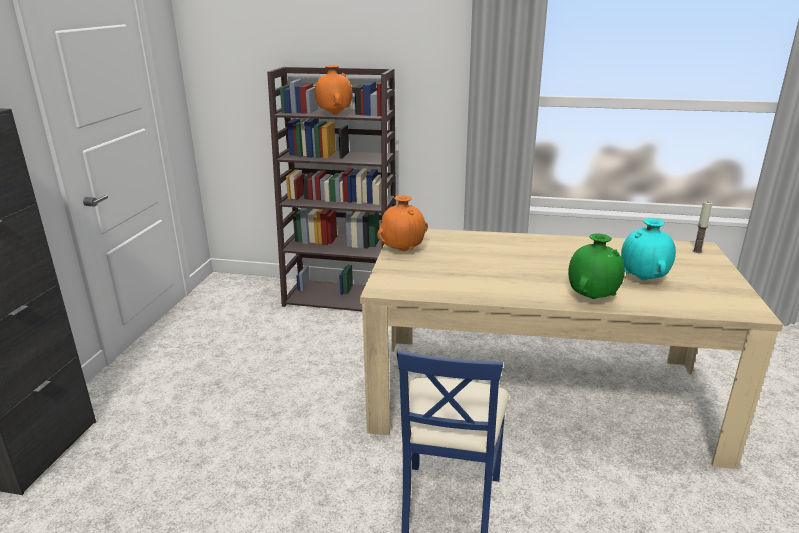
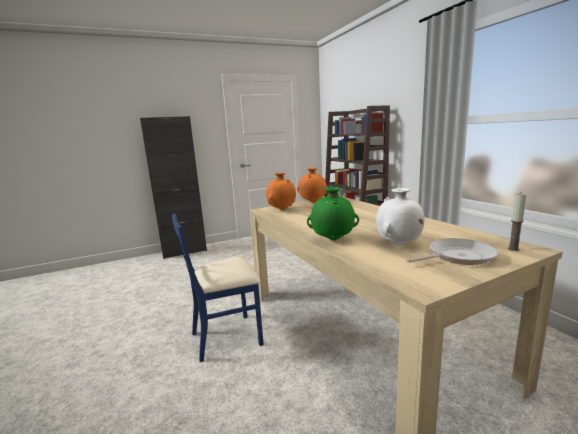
camera: 55 degrees right, 10 degrees down
(334, 114) = (352, 133): orange vase -> orange vase (282, 210)
(643, 279) = (398, 245): turquoise vase -> white vase
(695, 273) = (457, 256): none -> frying pan

